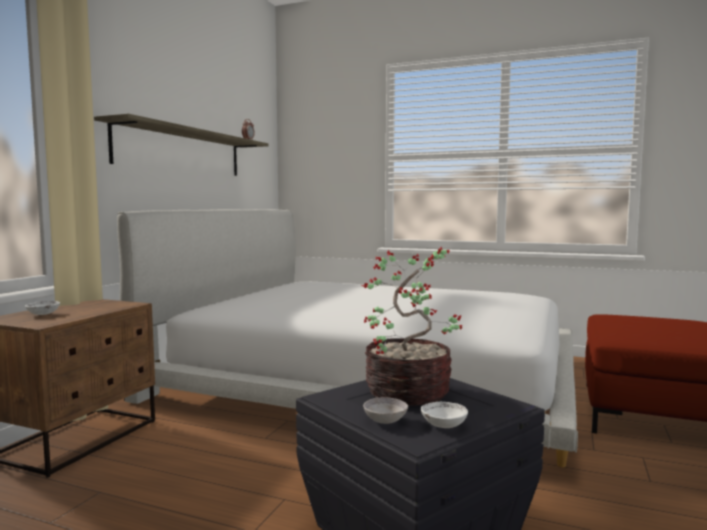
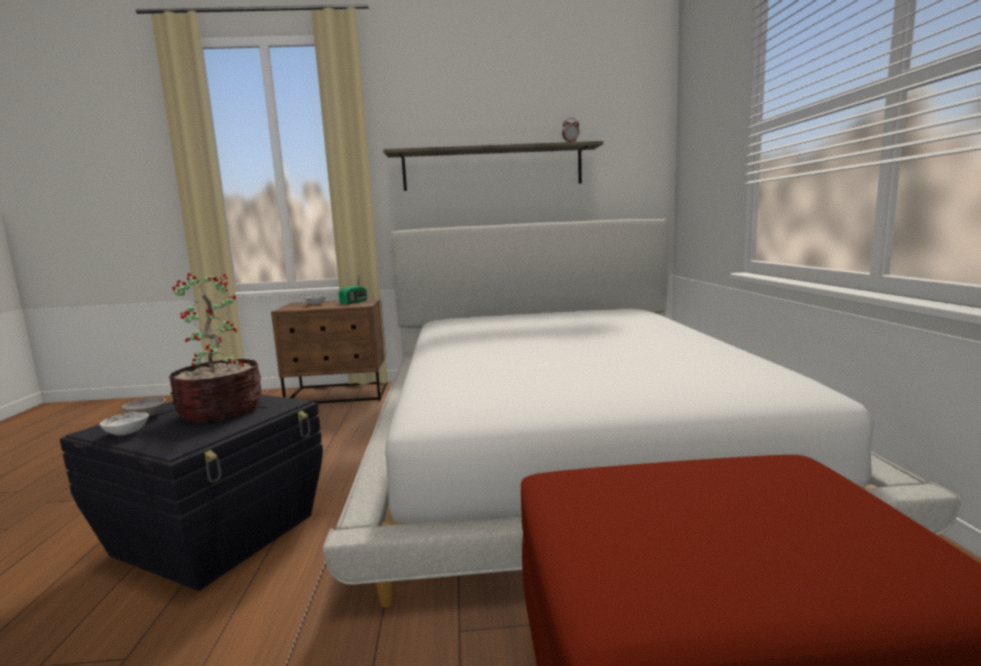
camera: 65 degrees right, 5 degrees up
(90, 304) = (355, 302): none -> radio

